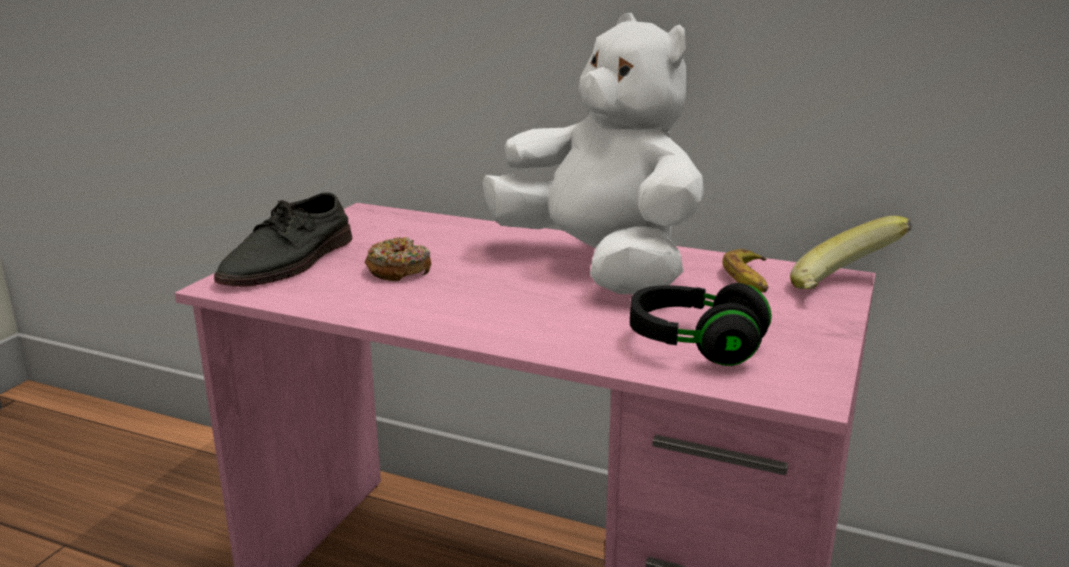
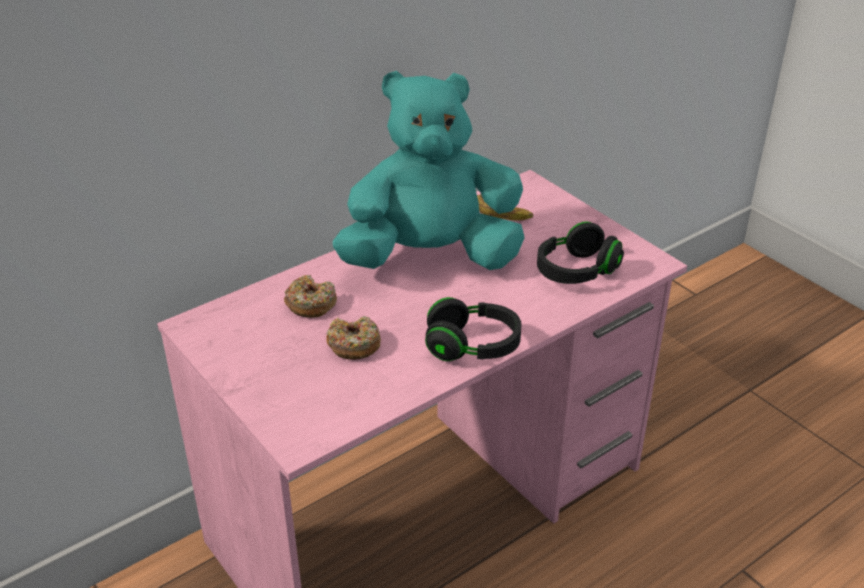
camera: 60 degrees left, 15 degrees up
(290, 262) = (280, 395): grey shoe -> none
(446, 240) = (311, 304): none -> donut
(456, 322) = (473, 346): none -> black headphones
(599, 266) = (431, 257): white plush toy -> turquoise plush toy
(844, 289) = (545, 190): banana -> none

